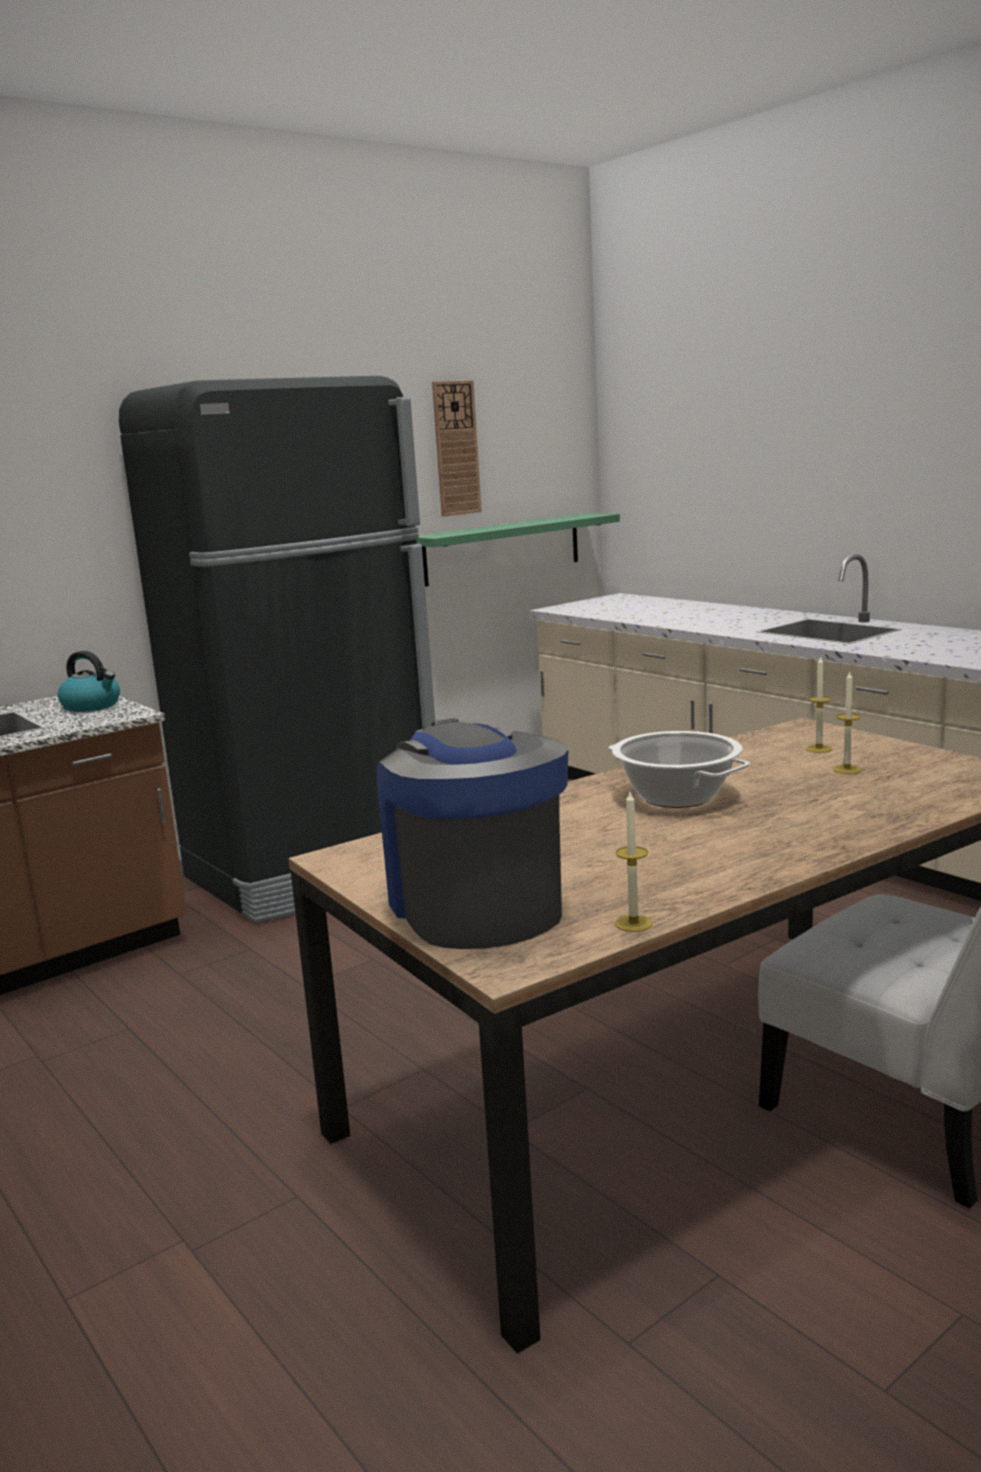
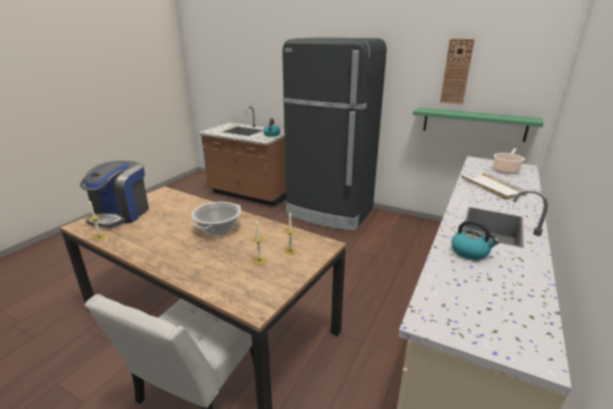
camera: 65 degrees right, 10 degrees up
(475, 905) = (121, 214): coffee machine -> coffee machine turned 150 degrees clockwise
(623, 604) = (506, 170): none -> cooking pot
(690, 616) = (492, 187): none -> white tray
(908, 646) = (470, 252): none -> kettle

